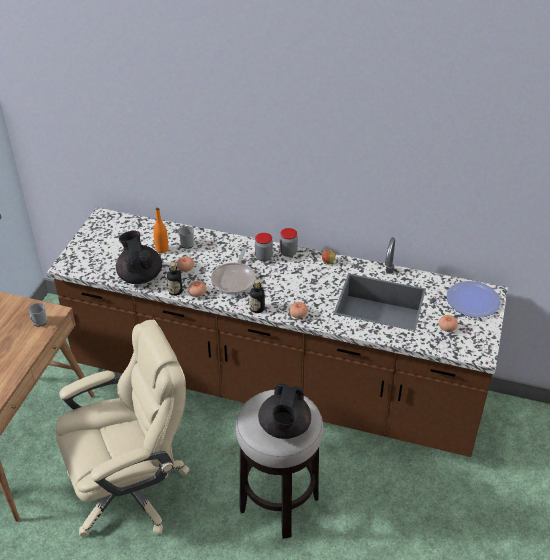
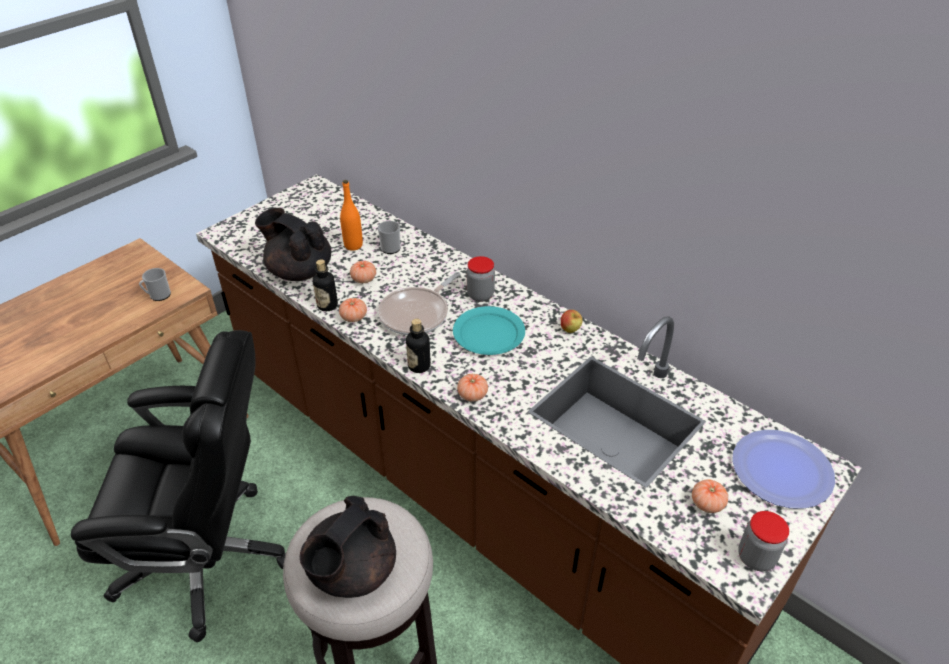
camera: 25 degrees right, 0 degrees up
(130, 488) = (208, 557): beige office chair -> black office chair
(140, 276) = (299, 271): black teapot -> black teapot turned 60 degrees counterclockwise
(283, 278) = (488, 333): none -> turquoise plate
(288, 252) = (520, 299): jar -> jar (756, 557)

